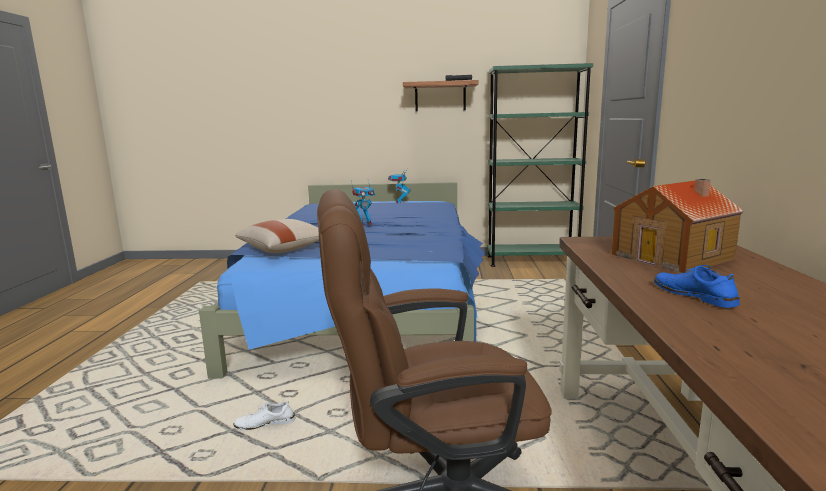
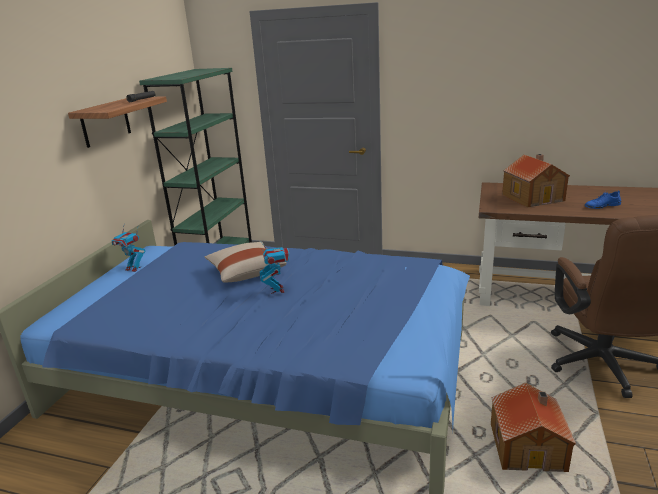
camera: 75 degrees left, 10 degrees up
(265, 423) = (528, 446): white shoe -> toy house
(285, 249) = (364, 340): beige pillow -> beige pillow (245, 272)

